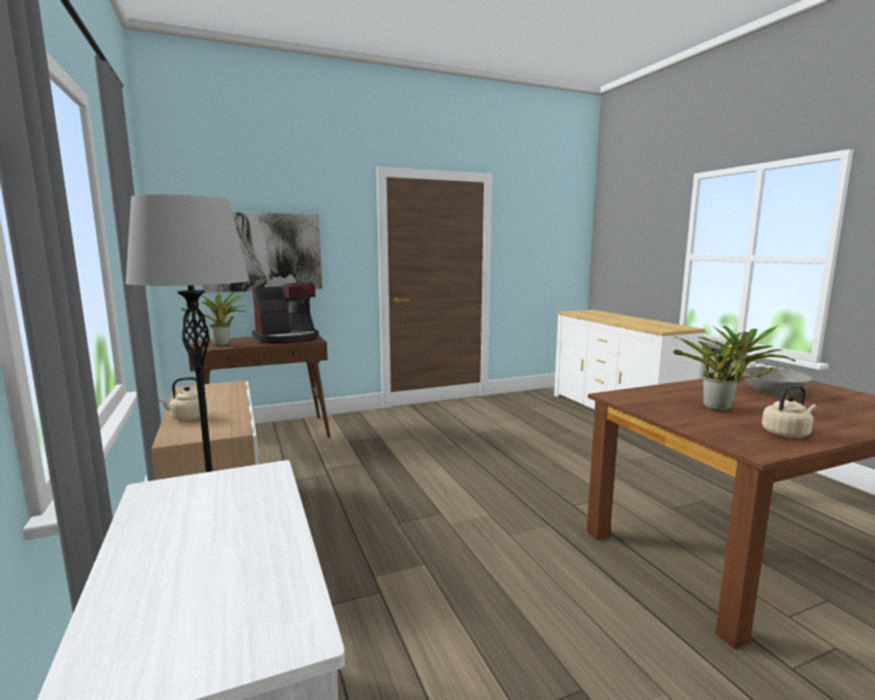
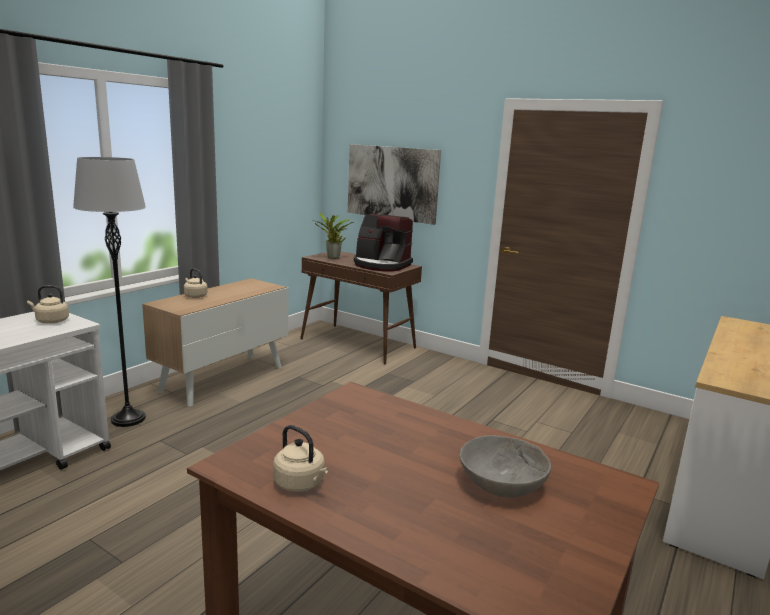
camera: 55 degrees right, 5 degrees up
(214, 490) = (50, 321): none -> beige kettle
(721, 409) = (366, 447): potted plant -> none

